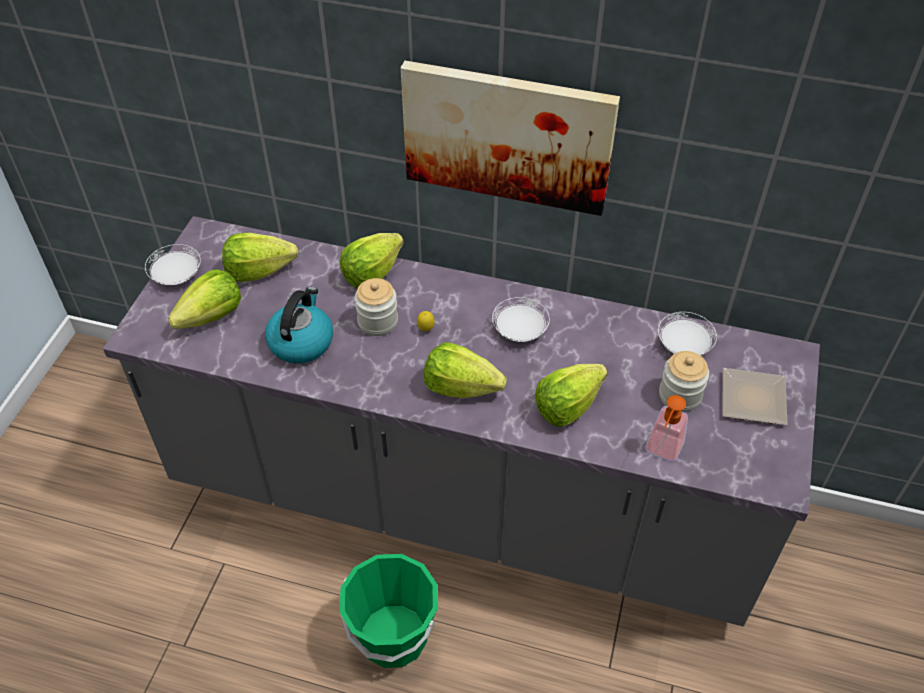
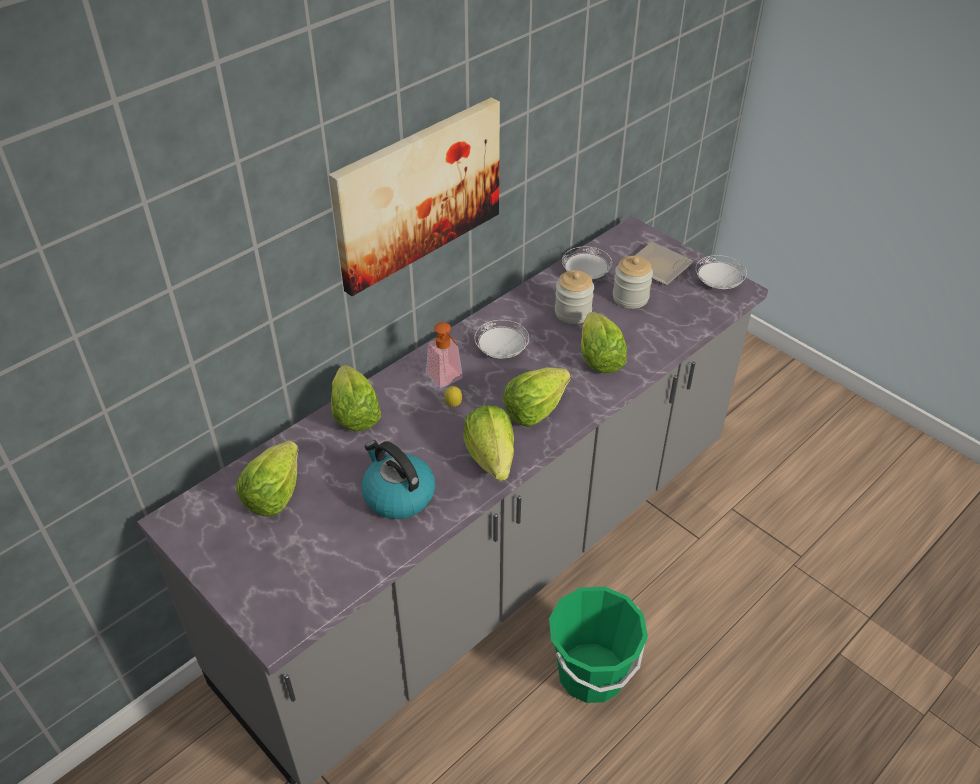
camera: 60 degrees left, 5 degrees down
(177, 276) = (218, 564): white plate -> white plate (718, 283)
(212, 316) = (304, 553): lettuce -> lettuce (491, 457)
(378, 321) = (418, 433): jar -> jar (573, 312)
(661, 451) = (675, 329): soap dispenser -> soap dispenser (447, 380)

